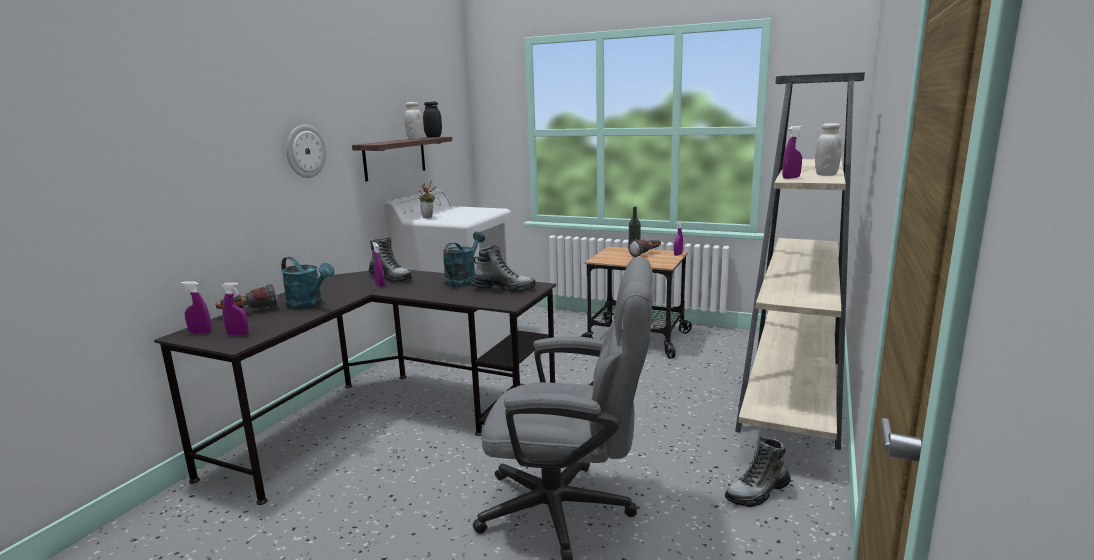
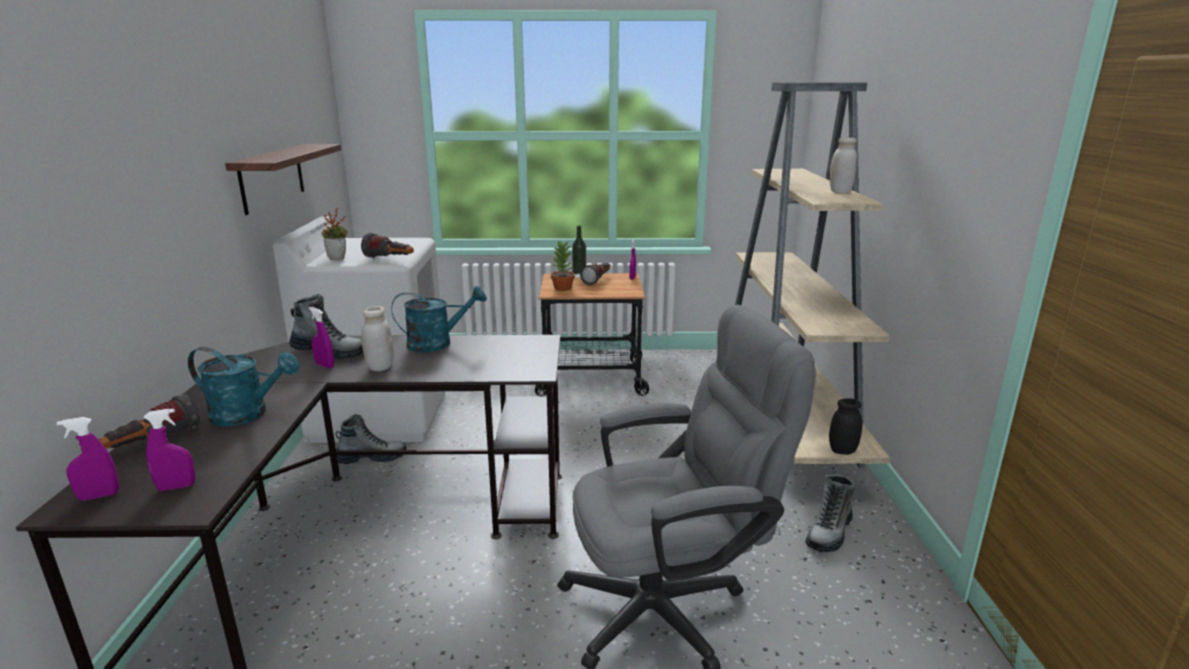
camera: 25 degrees left, 5 degrees up
(305, 151) = (172, 178): wall clock -> none
(415, 139) = (298, 149): white jar -> white jar (380, 367)
(433, 137) = (316, 145): black jar -> black jar (842, 450)
(460, 220) = (390, 260): none -> flashlight
(463, 280) = (438, 343): turquoise watering can -> turquoise watering can turned 75 degrees clockwise
(503, 289) = (506, 351): boot -> boot (371, 458)
(610, 257) = (562, 288): none -> potted plant
(791, 178) = (818, 197): purple spray bottle -> none

